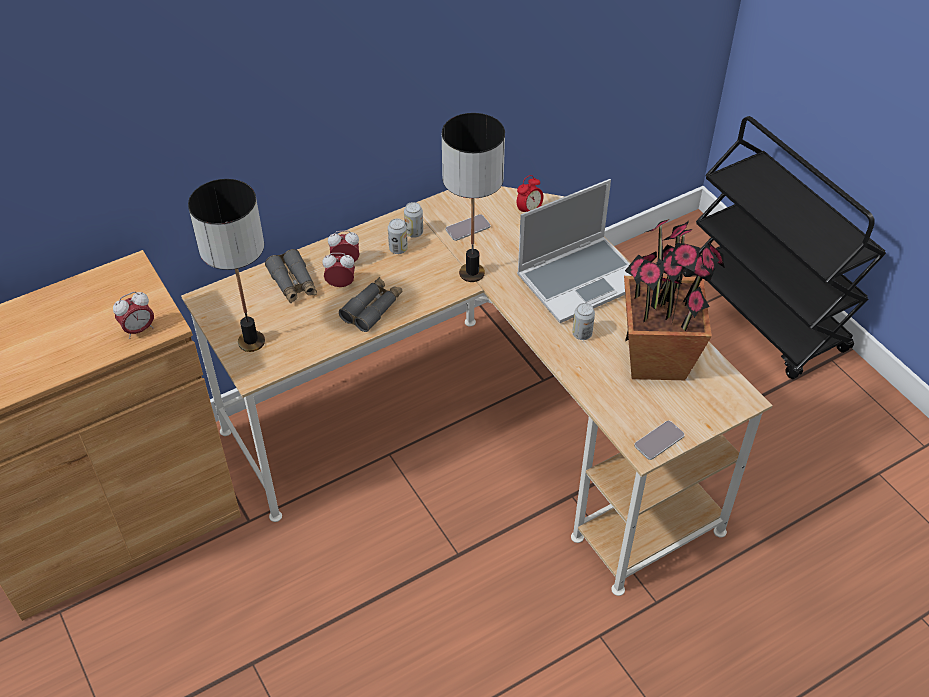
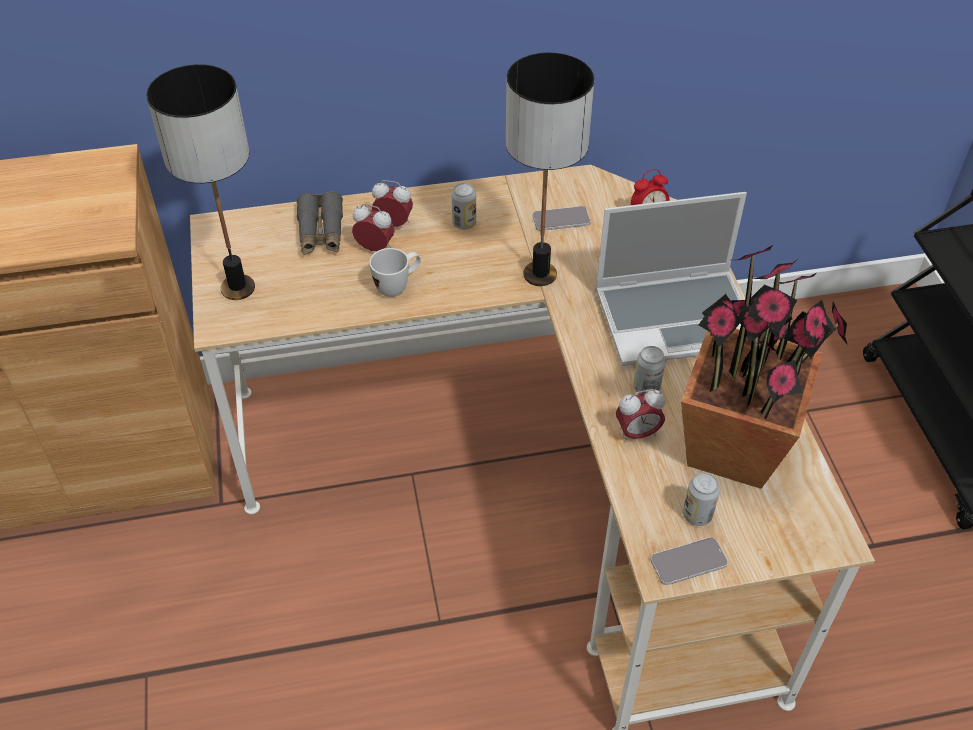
camera: 20 degrees right, 0 degrees up
(139, 330) = (77, 233): alarm clock -> alarm clock (637, 433)
(372, 308) = (398, 286): grey binoculars -> white mug
(414, 232) = (492, 209): can -> can (697, 515)

